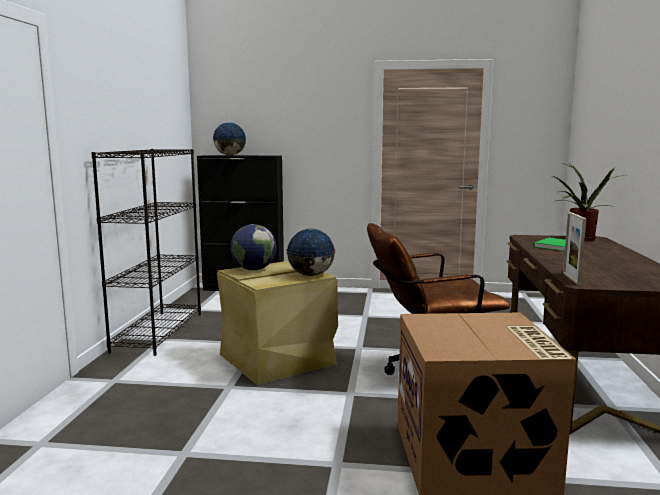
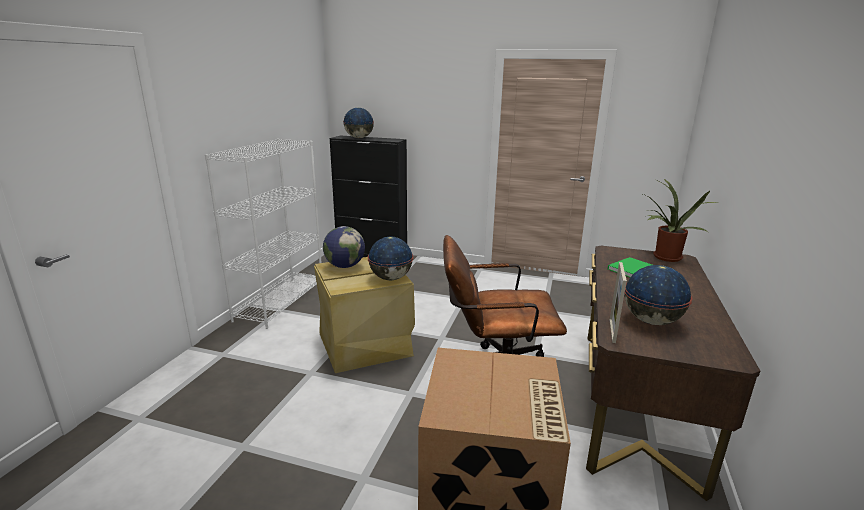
camera: 10 degrees right, 10 degrees up
(158, 332) = (281, 301): black bookcase -> white bookcase
(600, 271) = (651, 321): none -> globe

